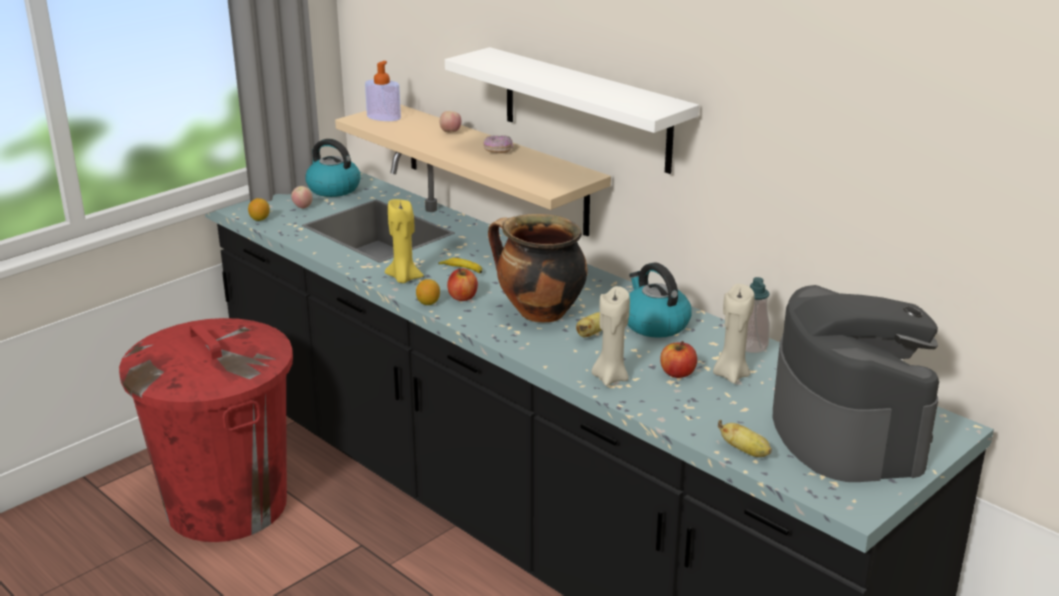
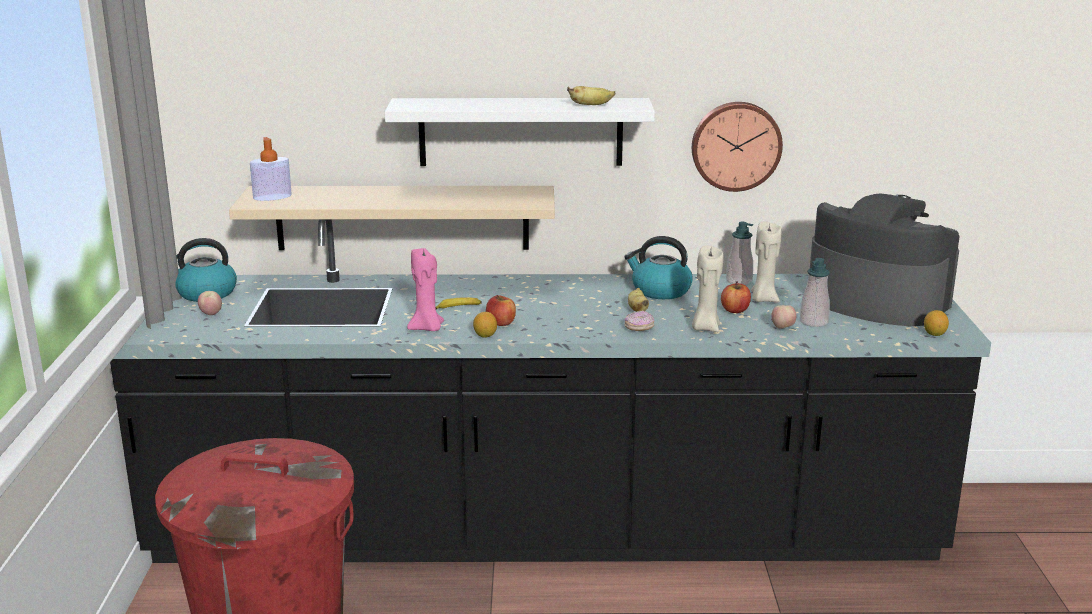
camera: 45 degrees left, 5 degrees down
(259, 219) = (191, 335): lemon -> lemon (934, 334)
(403, 278) = (427, 328): yellow candle -> pink candle
(450, 132) = (361, 192): apple -> apple (782, 328)
(498, 151) = (433, 193): donut -> donut (639, 328)
(538, 313) = (576, 312): cooking pot -> none
(724, 420) = (813, 322): none -> soap dispenser
(745, 451) = (858, 332): banana -> banana (591, 105)
(783, 186) = (736, 145): none -> wall clock

